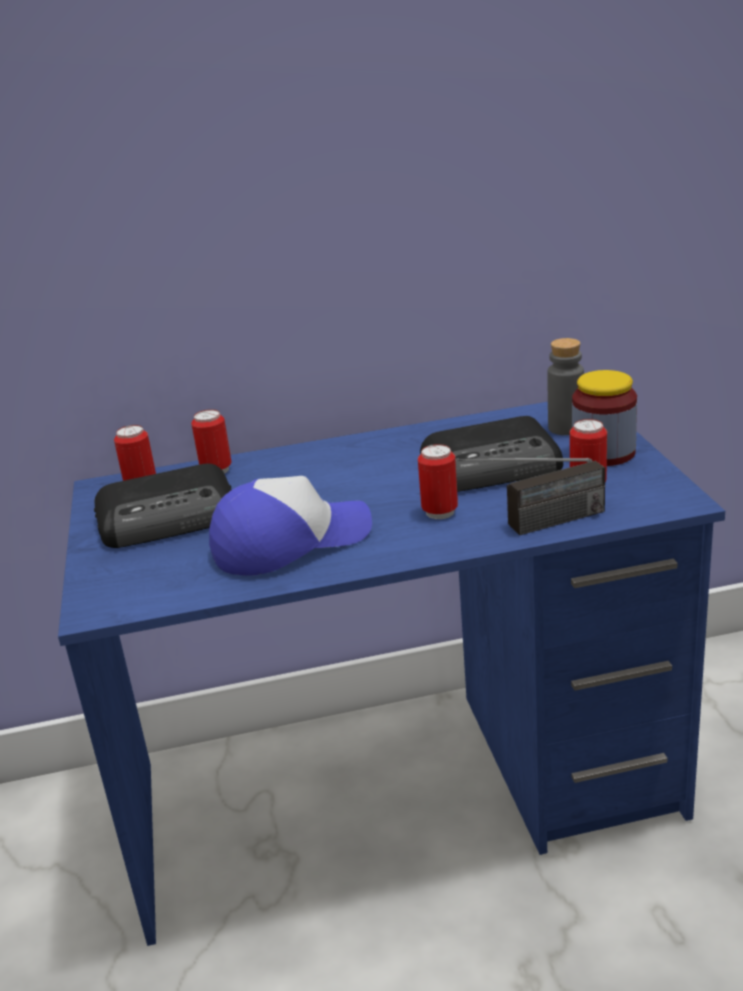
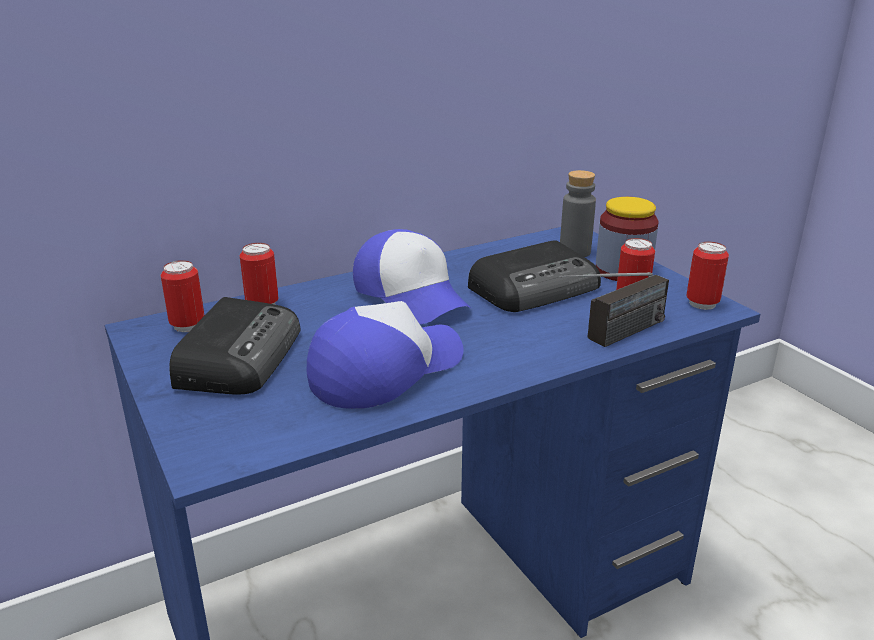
camera: 20 degrees left, 0 degrees up
(170, 518) = (240, 356): radio -> radio turned 45 degrees counterclockwise
(361, 468) = (412, 295): none -> cap
(440, 512) = (515, 331): can -> can (702, 304)

